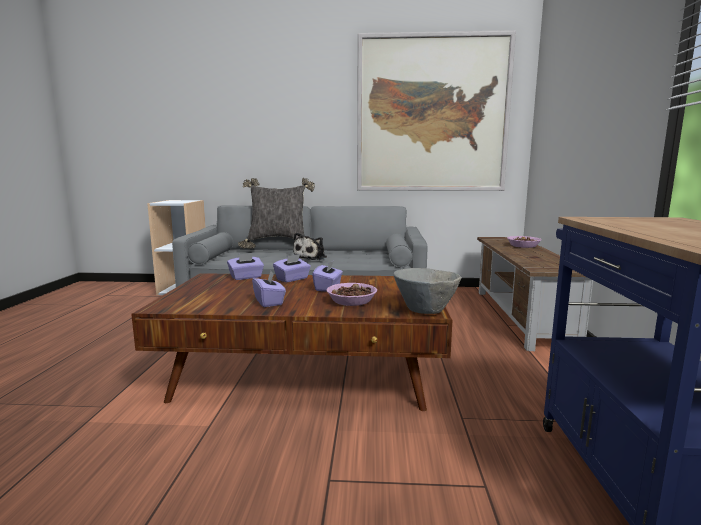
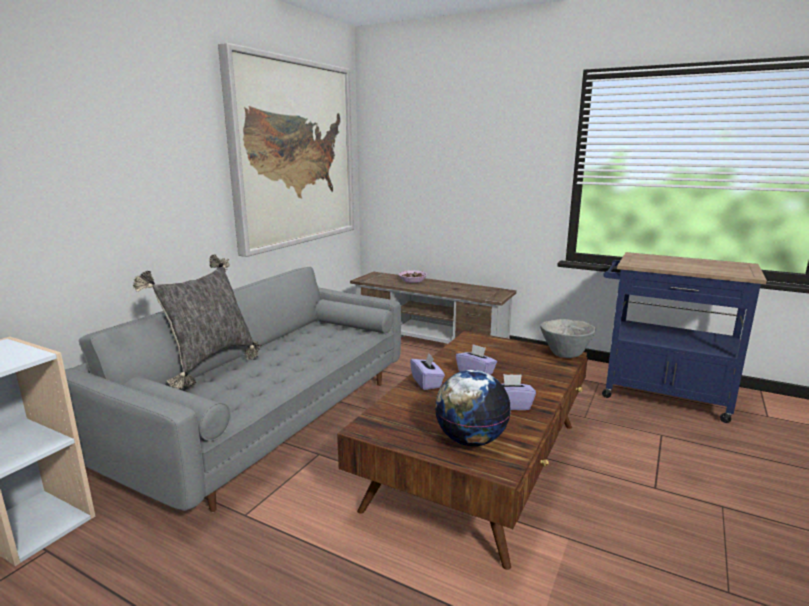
camera: 65 degrees left, 5 degrees up
(200, 297) = (470, 440): none -> globe
(246, 277) = (395, 405): purple tissue box -> none
(311, 258) = (292, 360): plush toy -> none
(351, 301) = (526, 372): bowl -> none

